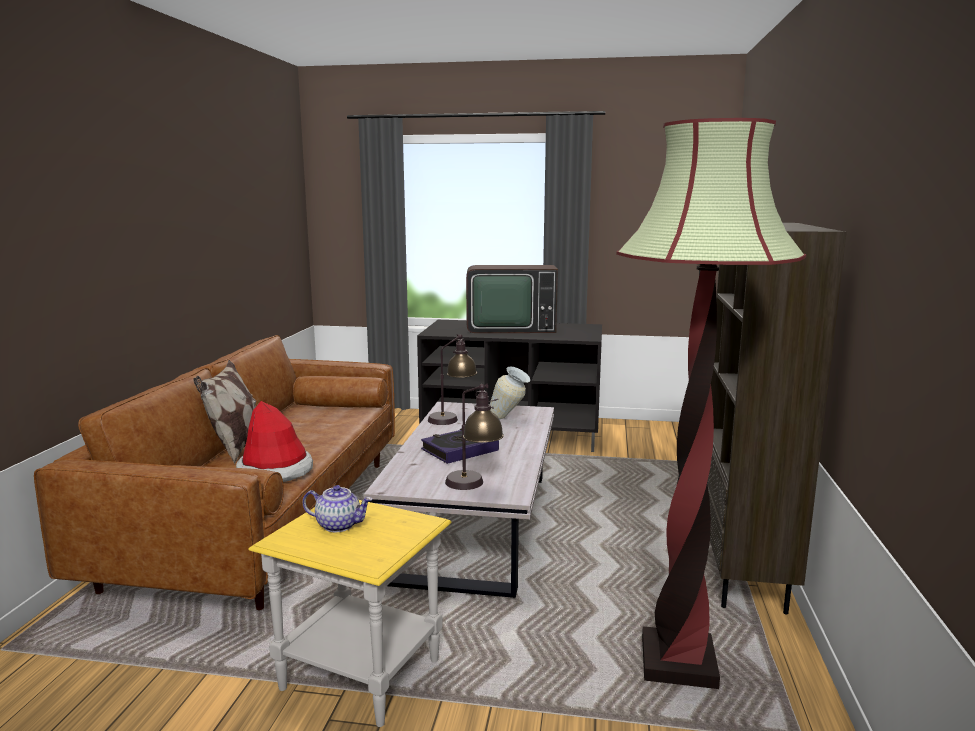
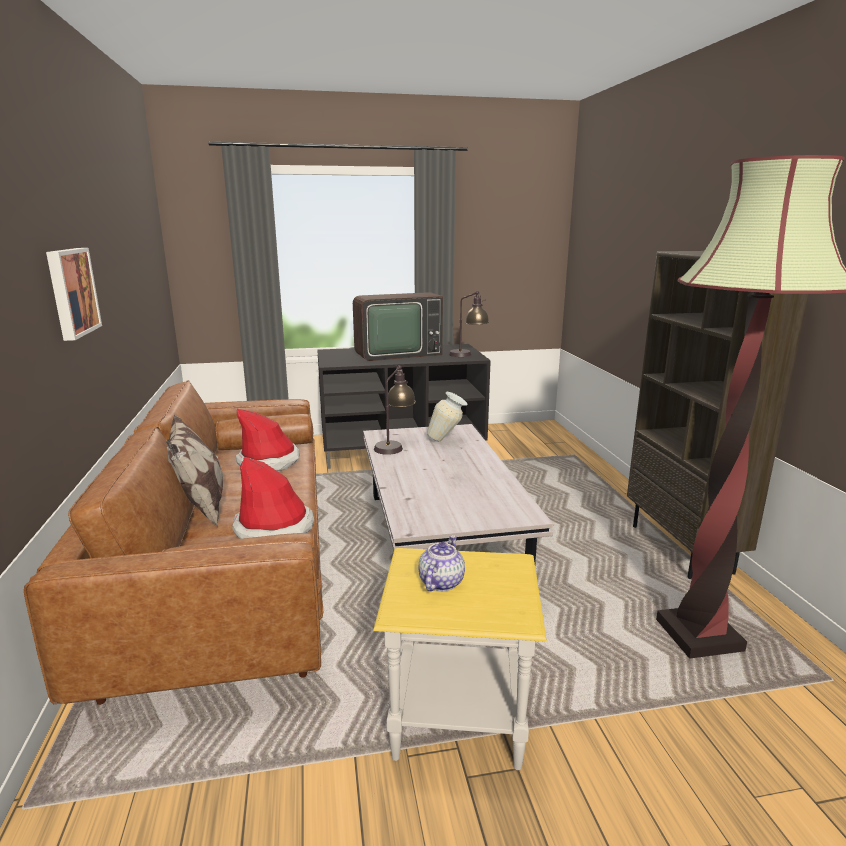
camera: 20 degrees left, 5 degrees up
(153, 246) = (71, 292): none -> picture
(327, 418) = (269, 462): none -> hat
(339, 525) = (440, 582): teapot -> teapot turned 60 degrees counterclockwise
(459, 450) = (435, 478): book -> none
(474, 487) = (487, 513): table lamp -> table lamp (468, 355)

